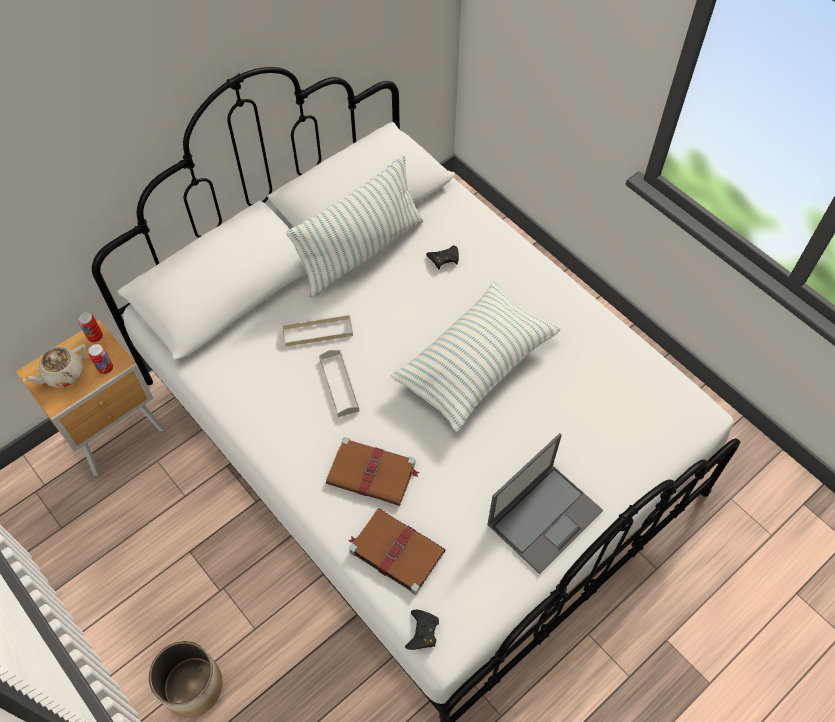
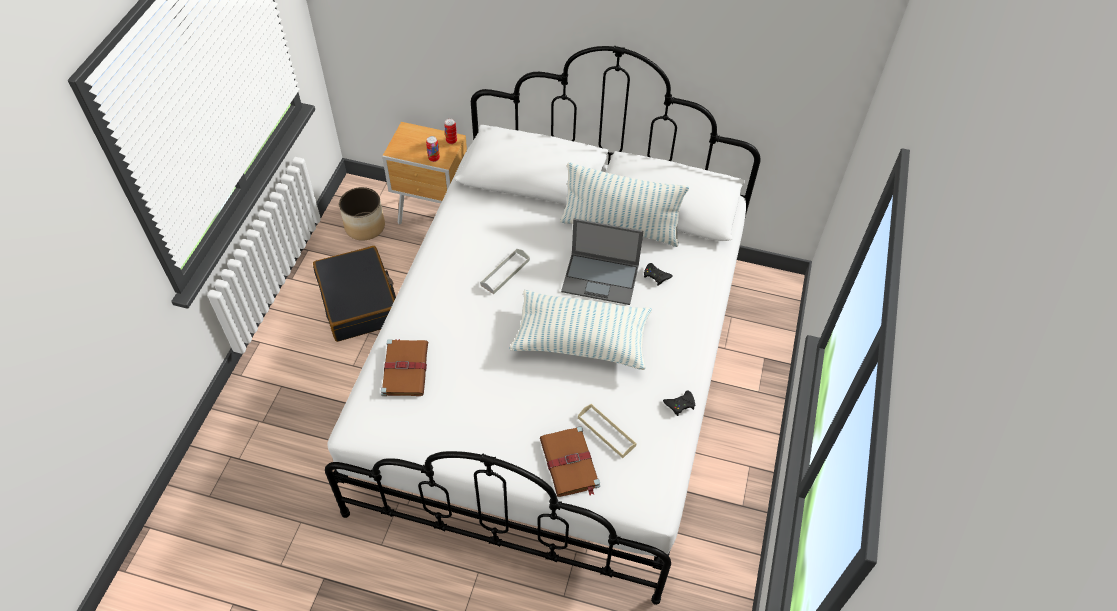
camera: 55 degrees right, 5 degrees down
(63, 374) = (415, 142): beige teapot -> none
(172, 576) = (359, 302): none -> black suitcase
(192, 685) = (297, 354): planter -> planter (365, 226)
(317, 332) = (536, 239): beige tray -> beige tray (606, 432)
(373, 474) = (452, 326): brown book -> brown book (570, 464)
(422, 632) = (358, 413): black game controller -> black game controller (680, 404)
(545, 516) = (490, 442): laptop -> laptop (601, 278)

